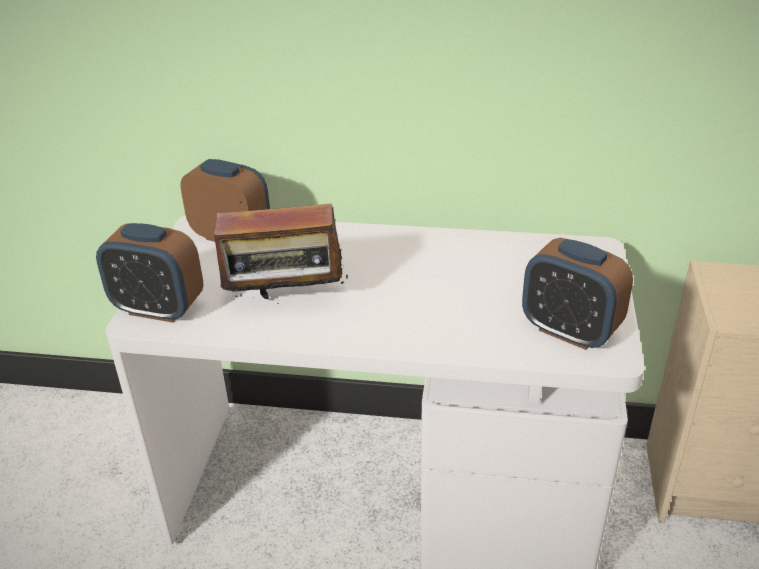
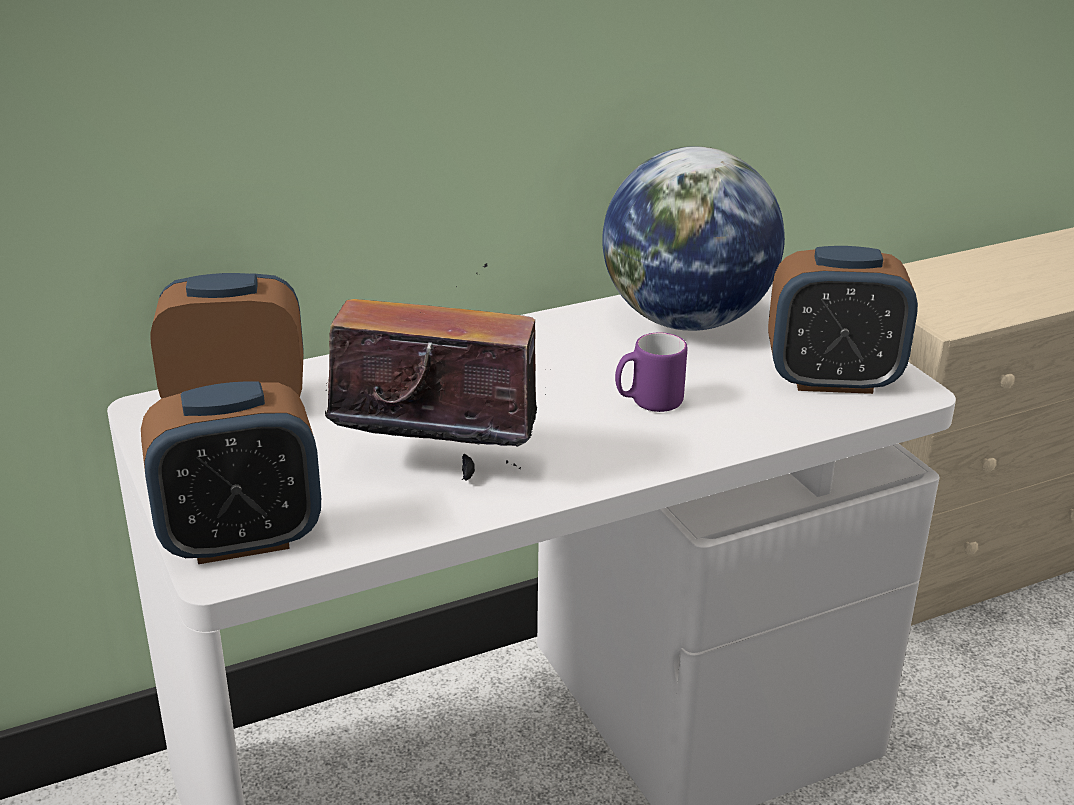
camera: 35 degrees left, 5 degrees down
(286, 302) = (435, 465): radio -> radio turned 135 degrees counterclockwise
(438, 306) = (648, 403): none -> purple mug
(522, 260) = (685, 320): none -> globe

